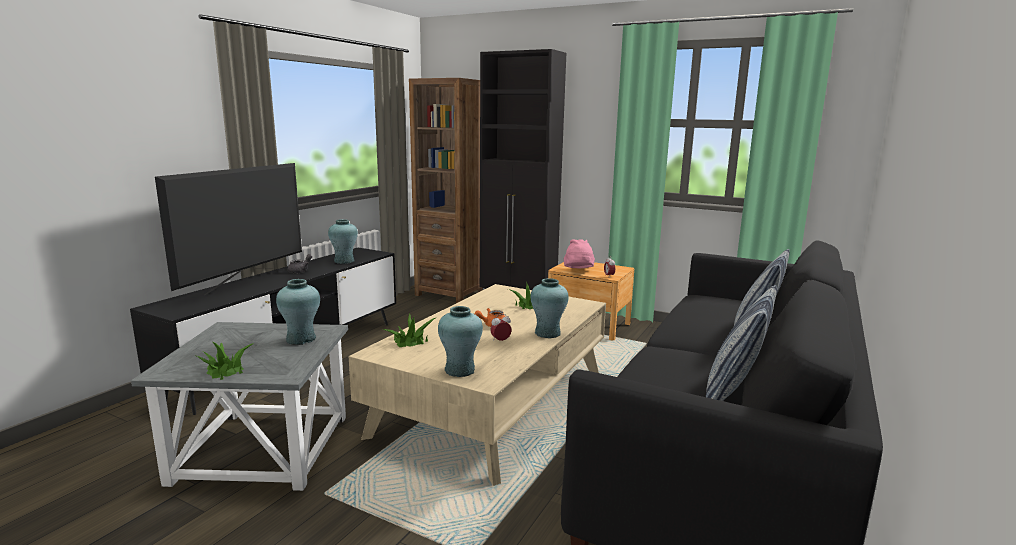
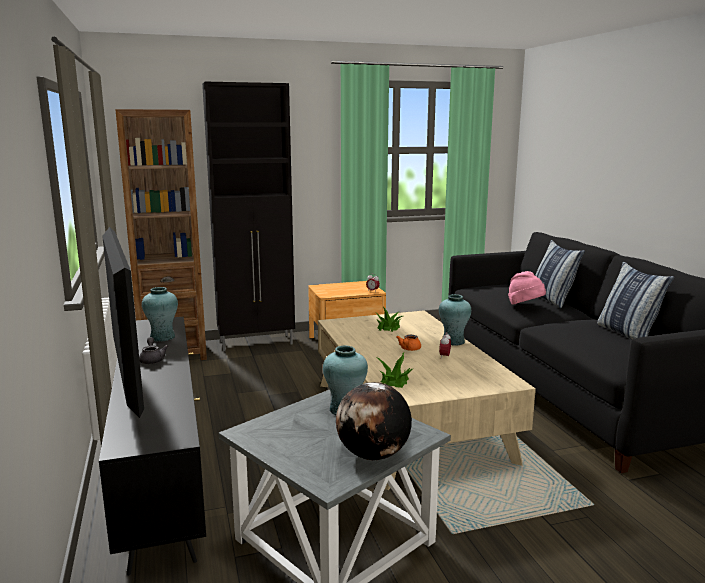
camera: 45 degrees left, 0 degrees up
(225, 370) = (373, 455): potted plant -> globe
(460, 370) = (479, 383): turquoise vase -> none
(578, 271) = (343, 293): pink hat -> pink hat (525, 306)

